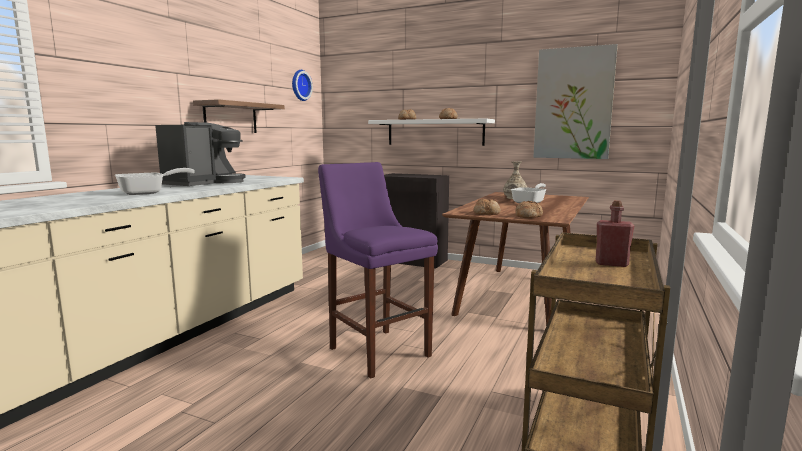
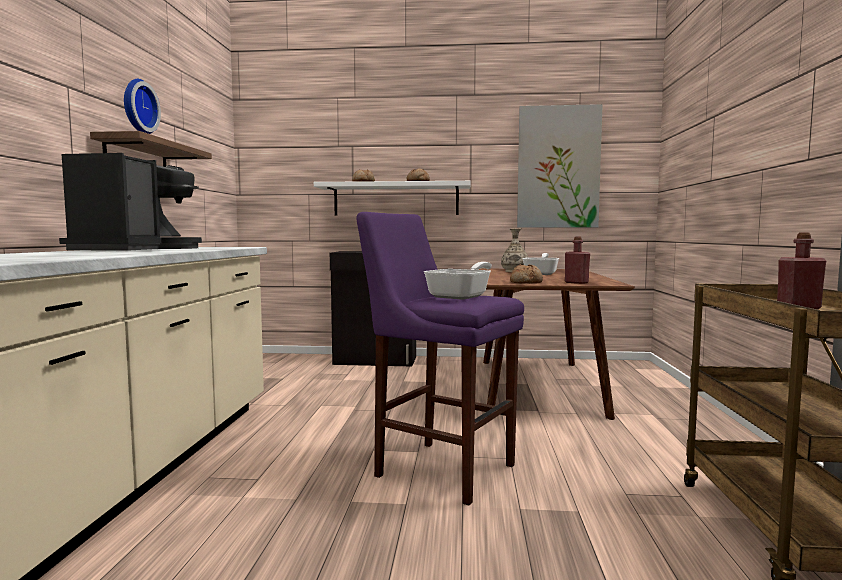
camera: 20 degrees left, 5 degrees down
(148, 193) = (82, 254): frying pan -> frying pan (462, 296)
(299, 85) = (213, 134): wall clock -> wall clock (137, 107)
(528, 216) = (576, 282): bread -> red bottle

